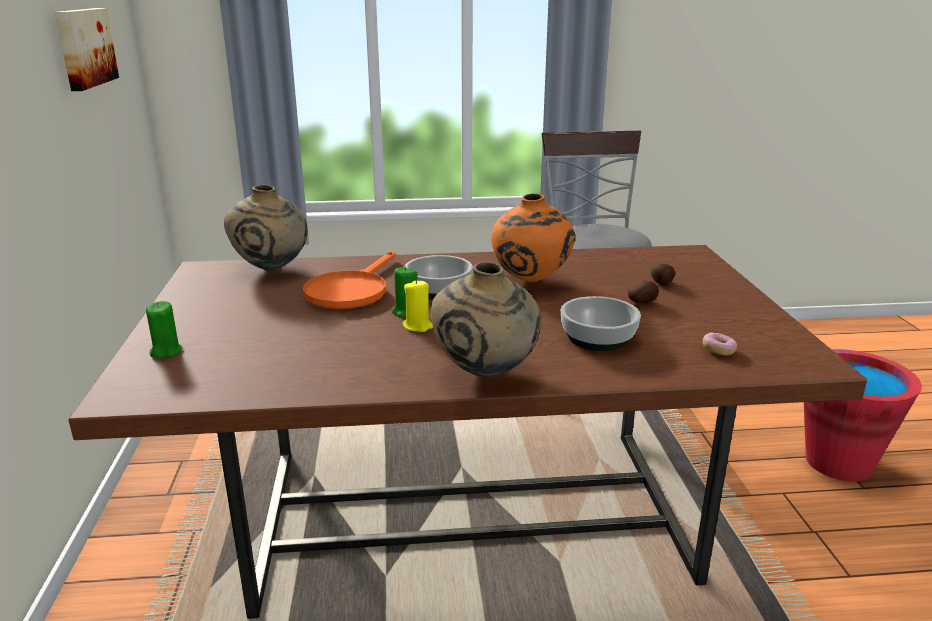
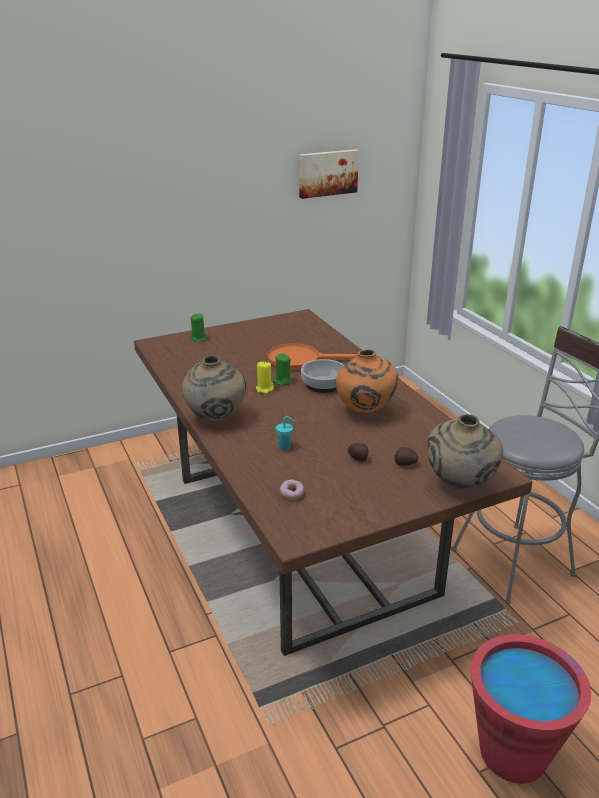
camera: 70 degrees right, 5 degrees up
(272, 269) = (316, 332): beige vase -> beige vase (460, 484)
(597, 337) = (285, 447): bowl -> turquoise cup

